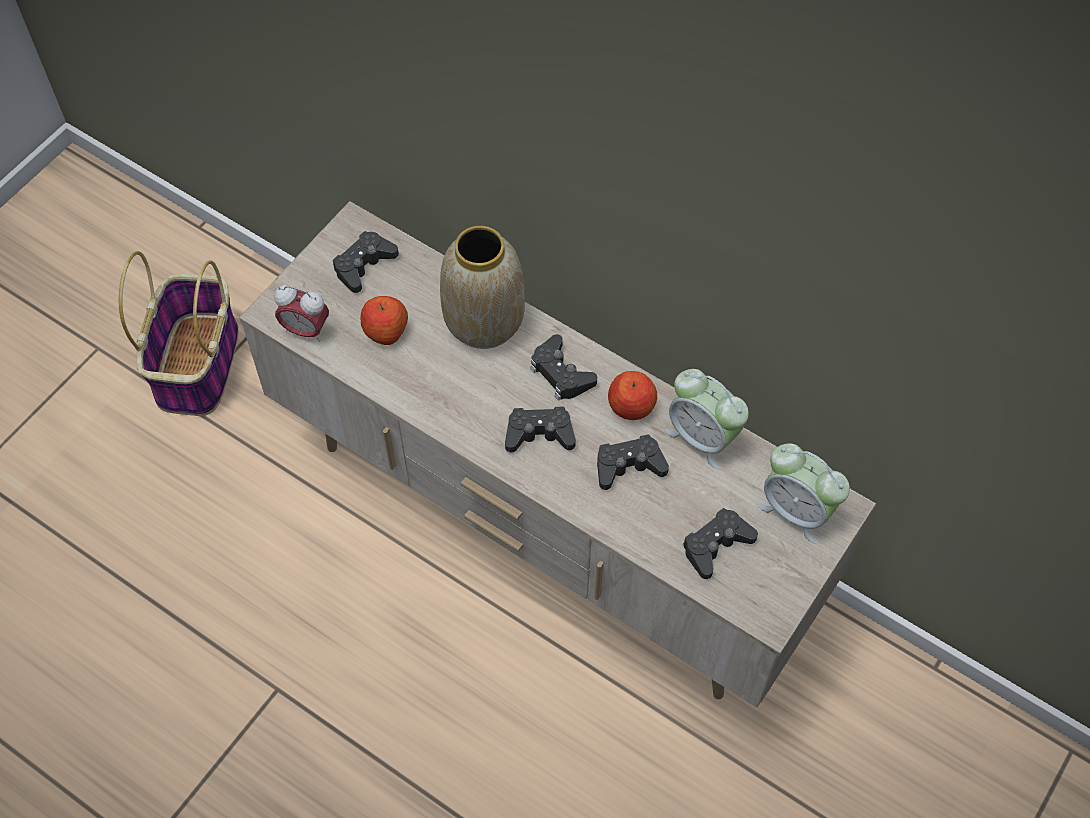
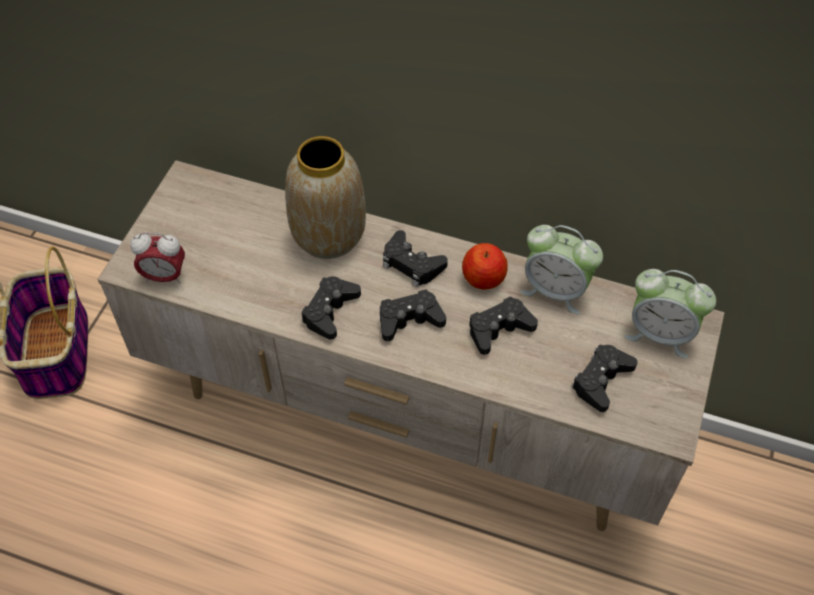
camera: 15 degrees left, 5 degrees down
(364, 265) = (204, 210): black game controller -> black game controller (330, 311)
(385, 330) = (240, 261): apple -> none

